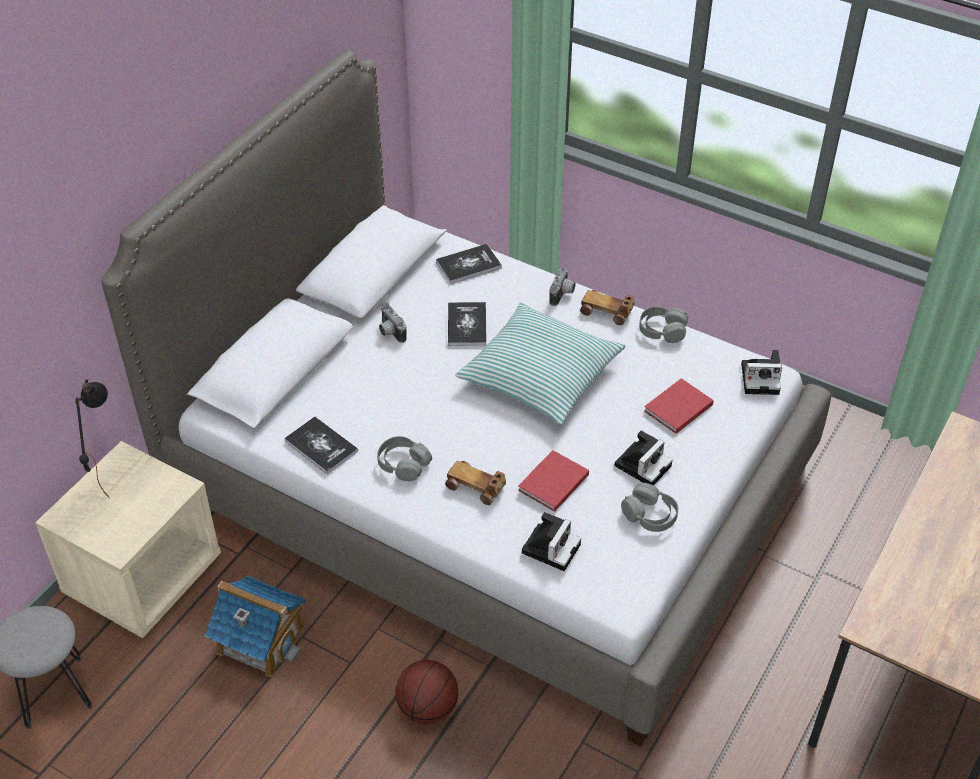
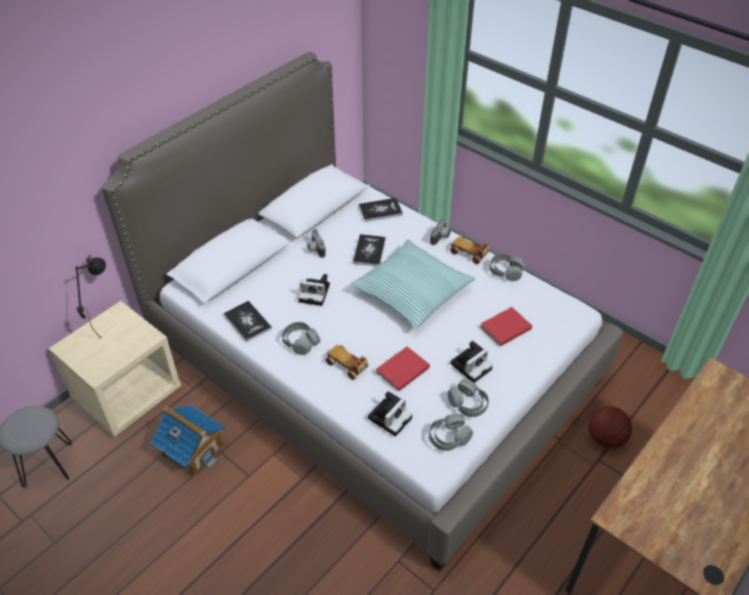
camera: 10 degrees right, 0 degrees up
(427, 708) = (294, 517): basketball -> basketball (605, 438)
(634, 562) = (449, 437): none -> grey headphones
(762, 378) = (571, 314): camera -> camera (316, 293)

